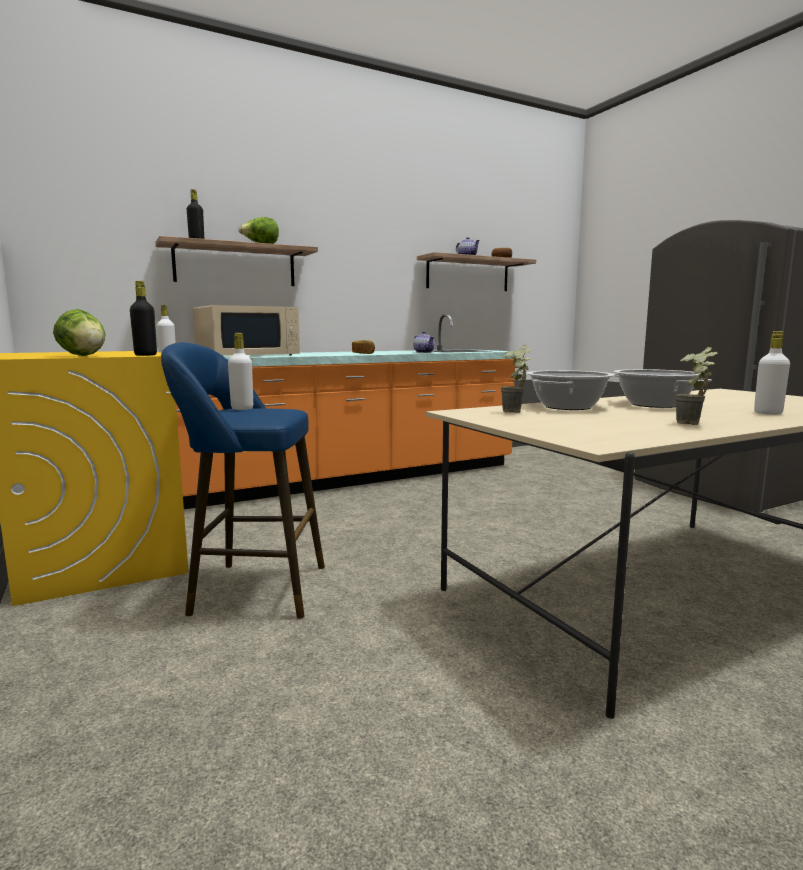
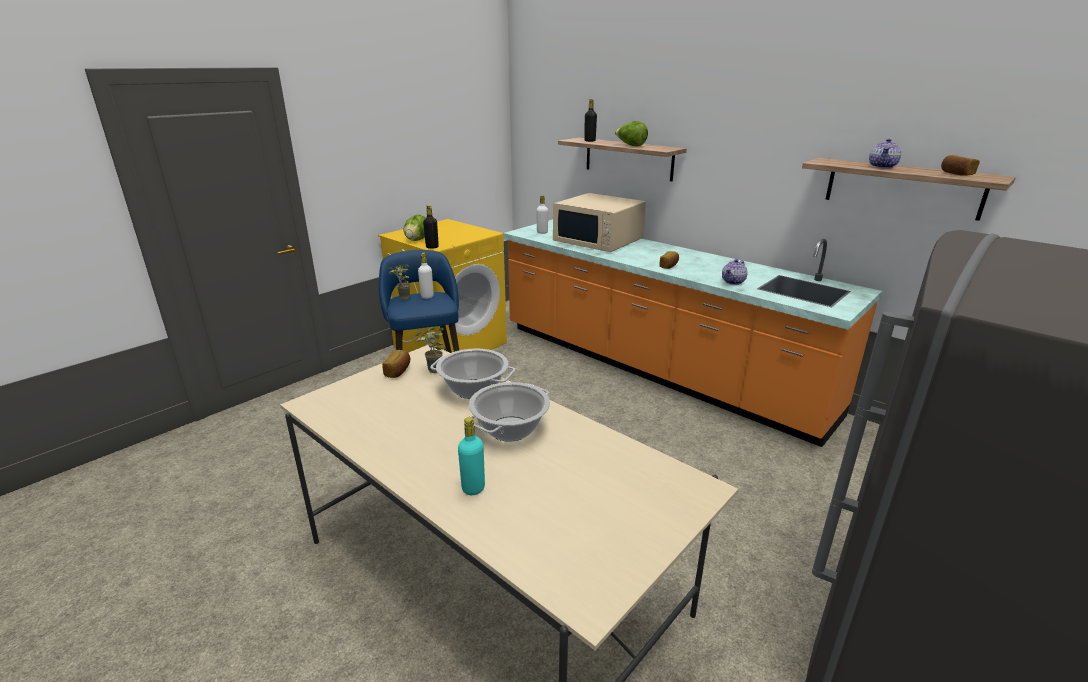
camera: 70 degrees right, 15 degrees up
(506, 419) = (398, 371): none -> bread
(693, 424) = (389, 440): potted plant -> potted plant (402, 299)
(768, 413) = (473, 488): white bottle -> turquoise bottle

